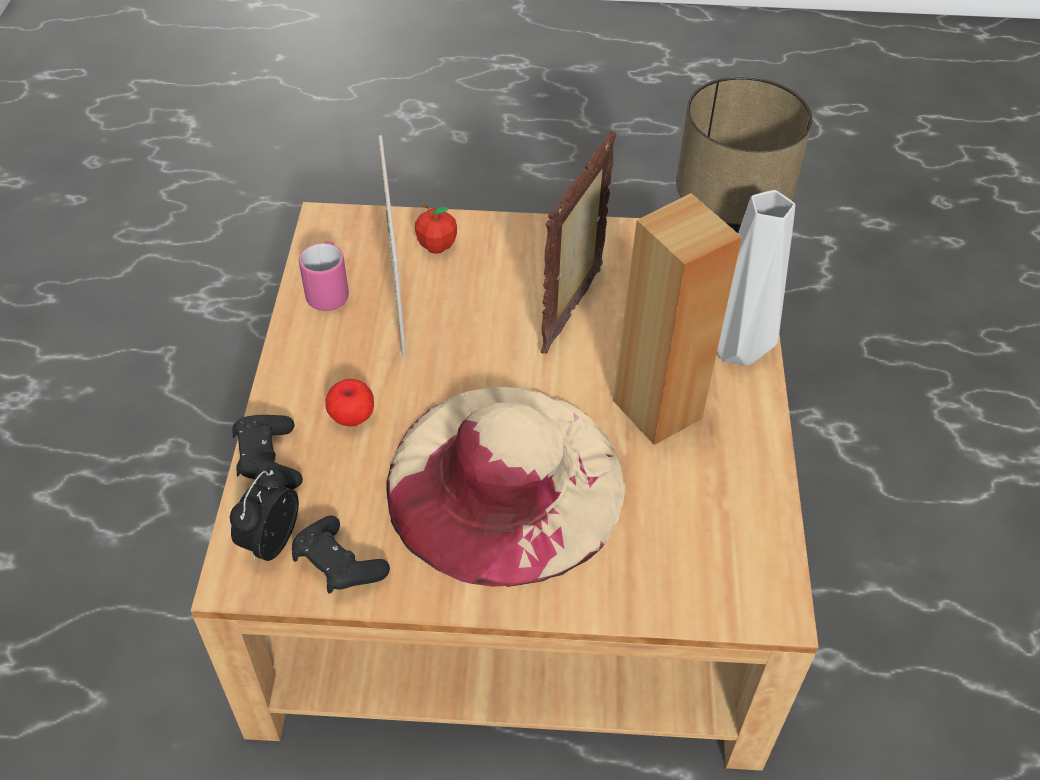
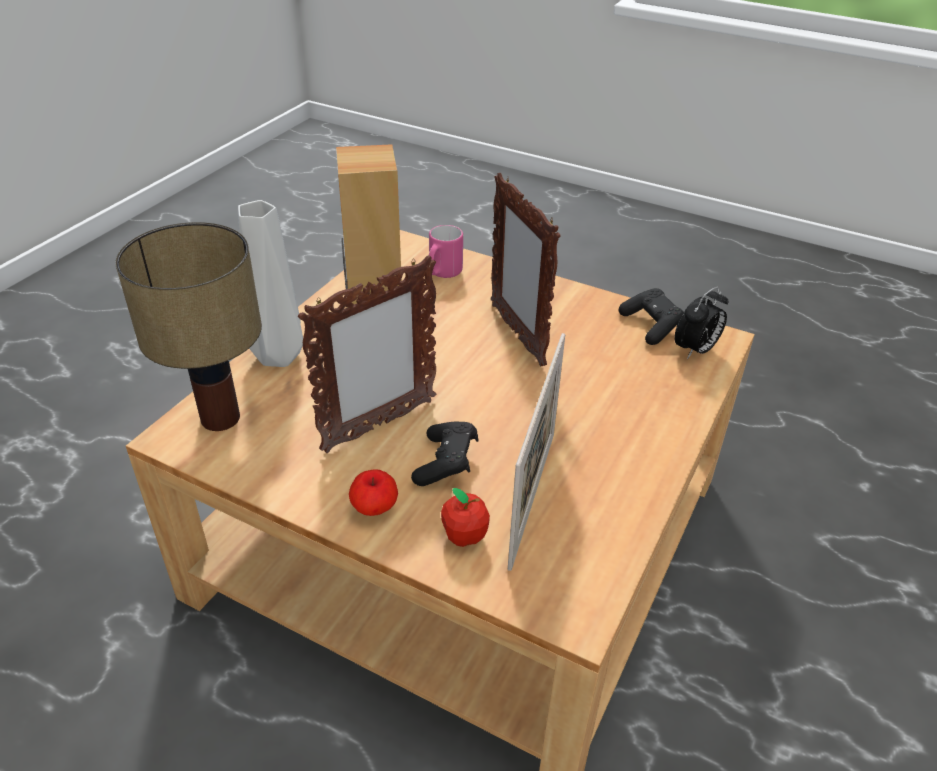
camera: 155 degrees left, 10 degrees down
(268, 461) = (690, 396): black game controller -> black game controller (446, 463)
(329, 292) = (601, 522): pink mug -> pink mug (442, 273)
(352, 417) = (614, 405): apple -> apple (374, 509)
(505, 481) = (517, 334): beige hat -> picture frame

